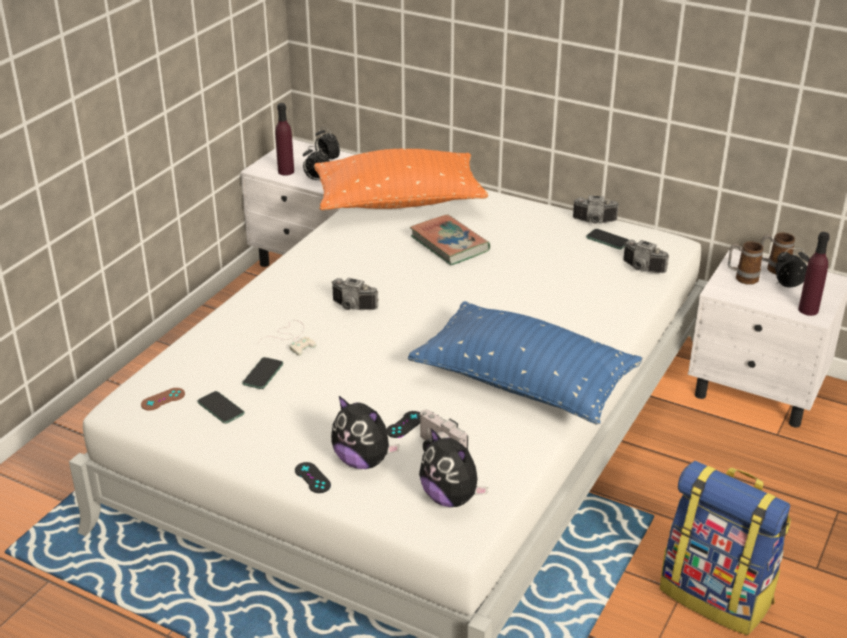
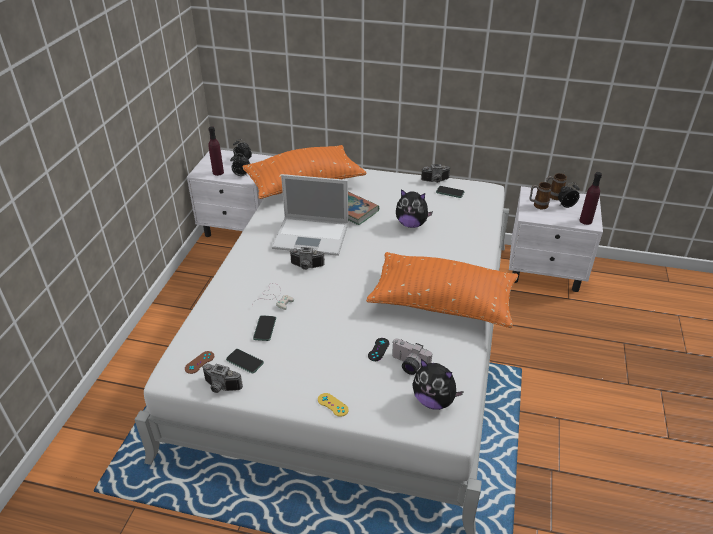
camera: 15 degrees left, 5 degrees up
(312, 478) = (333, 405): black game controller -> yellow game controller
(363, 461) = (362, 383): plush toy -> plush toy (411, 224)
(378, 270) = (312, 236): none -> laptop
(524, 383) = (442, 303): blue pillow -> orange pillow
(641, 269) = (479, 209): camera -> camera (220, 388)
(717, 595) = (580, 416): backpack -> none

